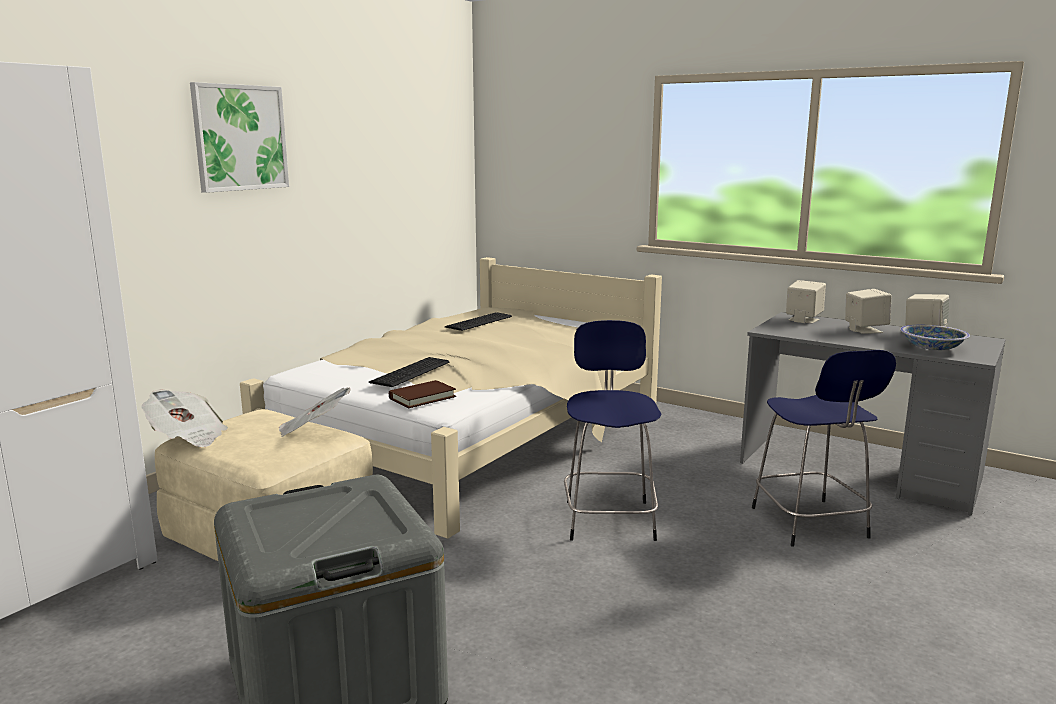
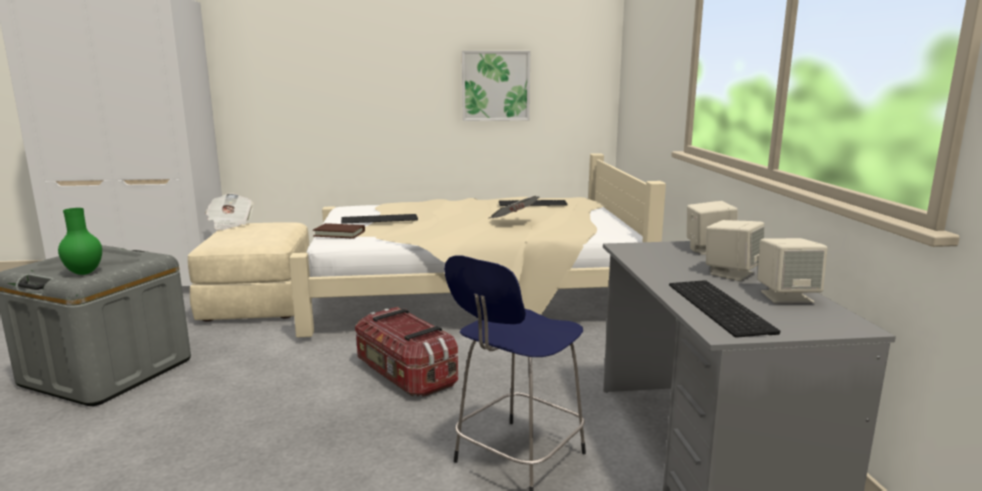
camera: 50 degrees right, 0 degrees up
(240, 137) = (359, 41): picture -> picture (495, 86)
(313, 431) = (270, 237): newspaper -> newspaper (513, 221)
(370, 528) = (84, 273): none -> green vase
(609, 518) = (405, 374): blue stool -> storage box
(932, 348) = (722, 307): bowl -> keyboard

